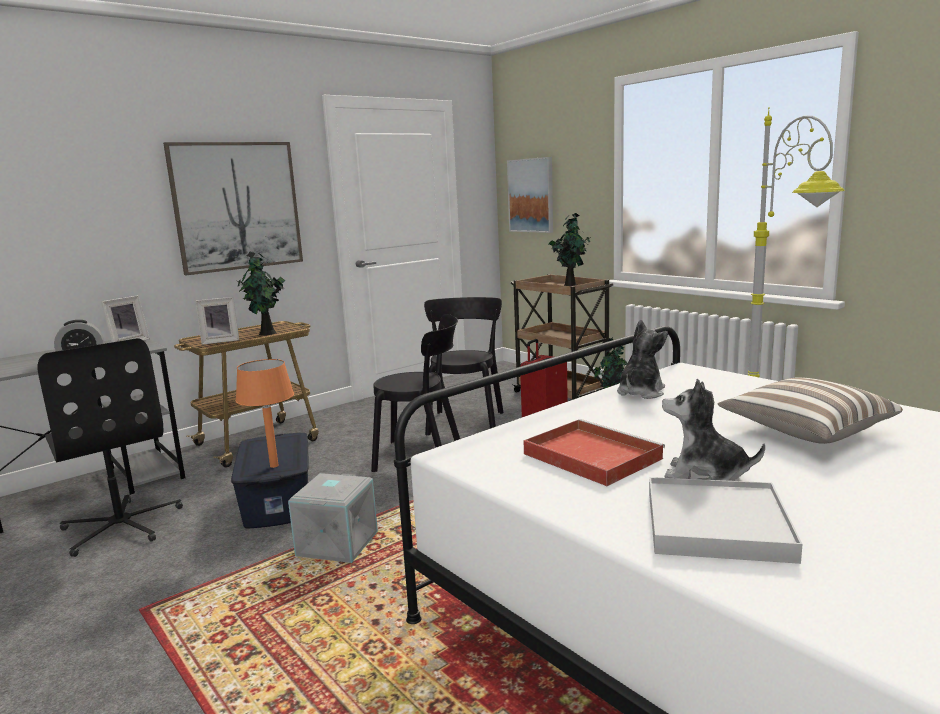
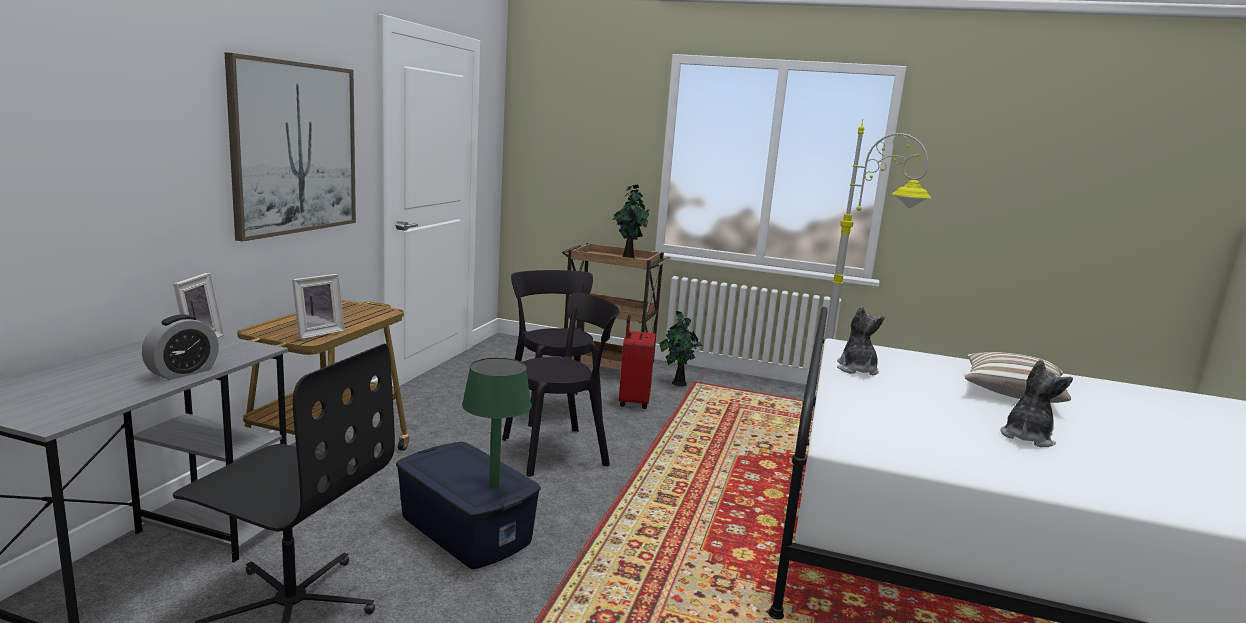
camera: 35 degrees left, 0 degrees up
(267, 333) = (359, 319): potted plant -> none
(274, 465) = (494, 486): orange table lamp -> green table lamp
(336, 544) = (603, 562): grey storage box -> none
(531, 195) = (554, 156): picture -> none
(589, 456) = (934, 432): red tray -> none
(705, 476) = (1026, 437): plush toy -> plush toy turned 135 degrees clockwise
(716, 525) = (1098, 473): white tray -> none

